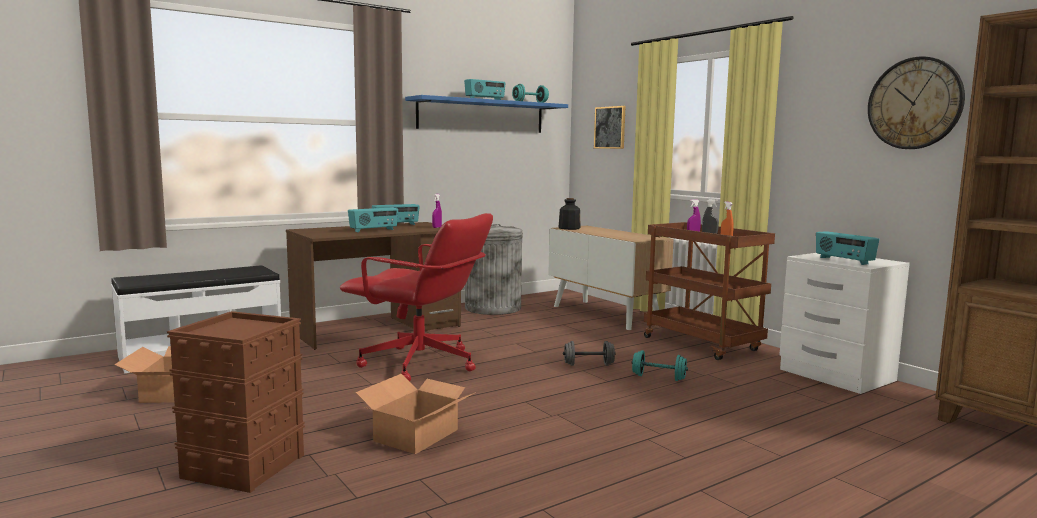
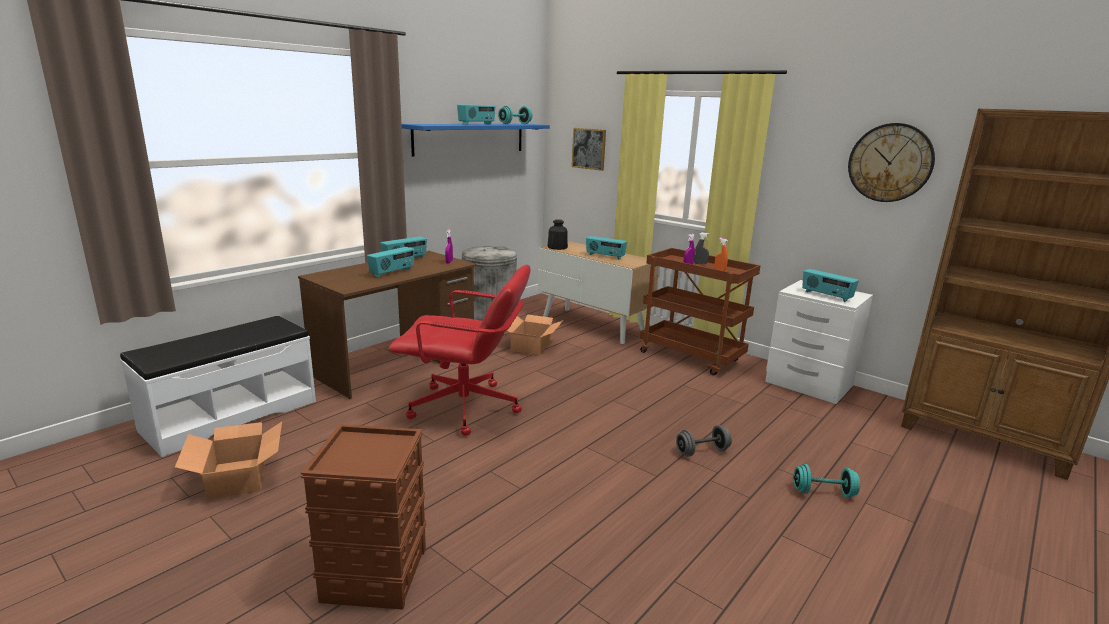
camera: 15 degrees left, 10 degrees up
(415, 435) = (514, 505): cardboard box -> cardboard box (530, 346)
(588, 365) = (614, 392): grey dumbbell -> grey dumbbell (702, 451)
(614, 234) = (605, 256): none -> radio
(658, 377) = (679, 402): turquoise dumbbell -> turquoise dumbbell (823, 492)

